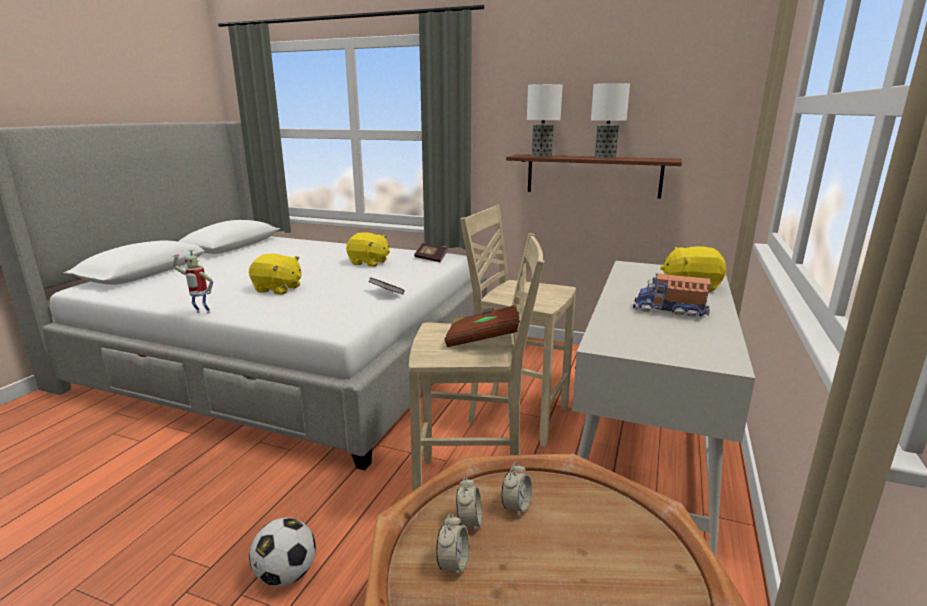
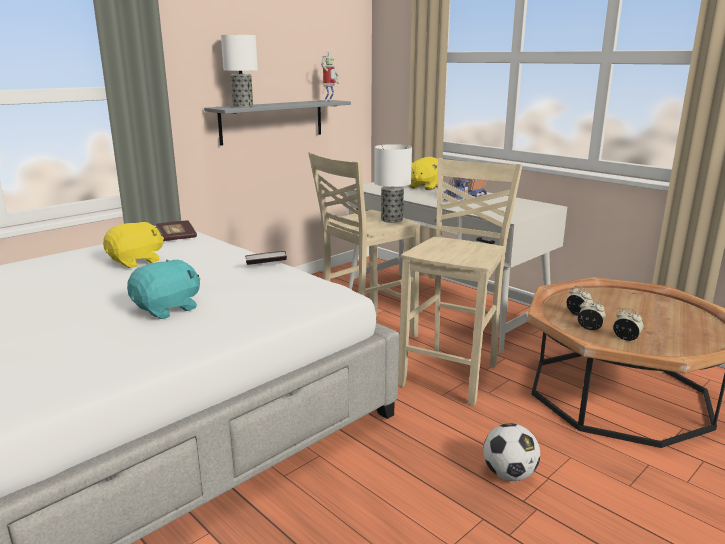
camera: 65 degrees left, 0 degrees up
(201, 313) = (194, 355): toy robot -> toy robot (329, 101)
(278, 289) = (168, 309): yellow plush toy -> turquoise plush toy
(486, 340) = (457, 244): brown book -> none
(593, 175) = (272, 121): brown shelf -> grey shelf
(604, 157) = (289, 103): table lamp -> table lamp (391, 220)

